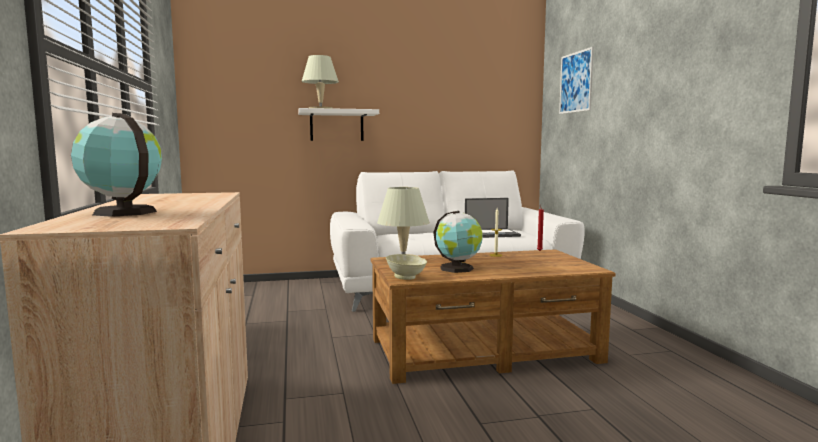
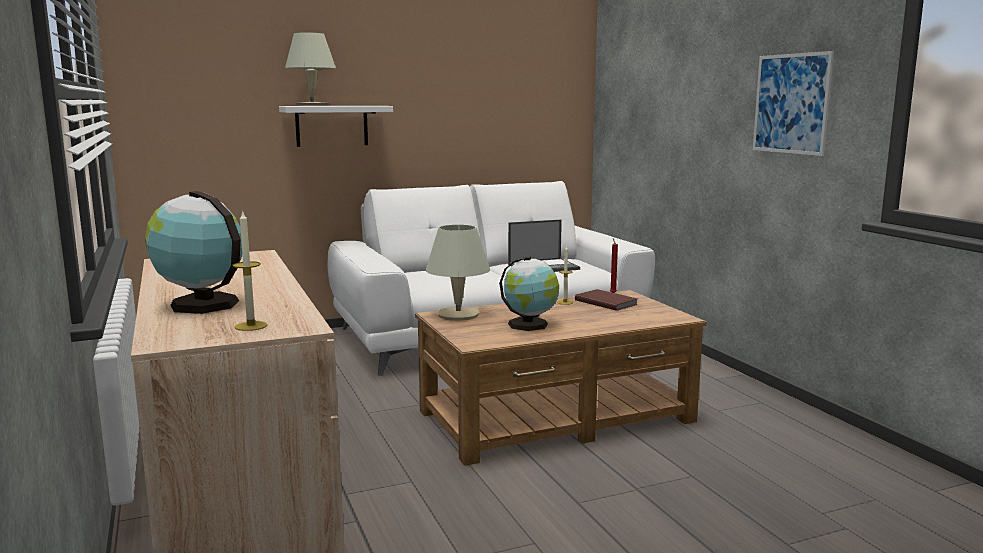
camera: 10 degrees left, 5 degrees up
(134, 223) = (251, 326): none -> candle
(406, 278) = (476, 341): beige bowl -> none
(531, 256) = (606, 302): none -> brown book
(576, 82) = (641, 71): picture -> picture (791, 103)

